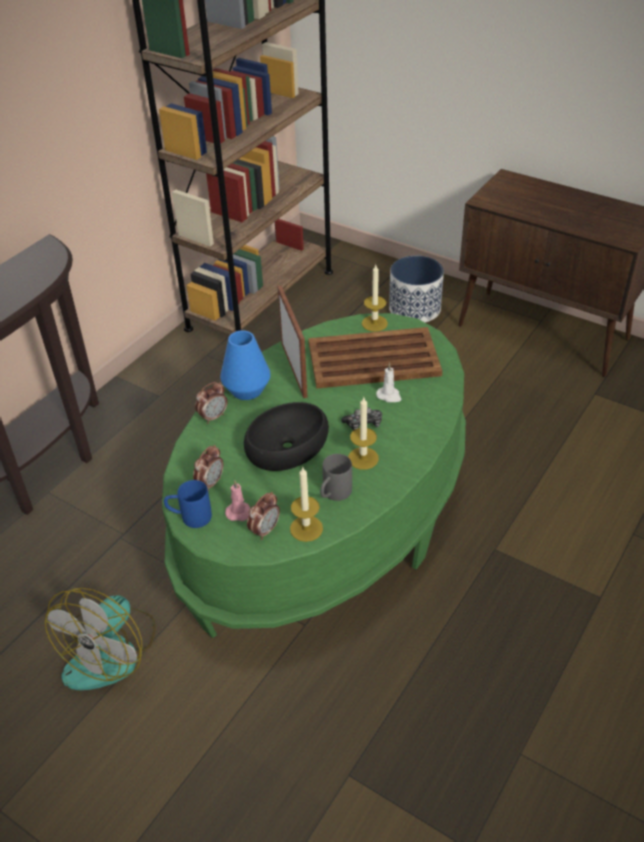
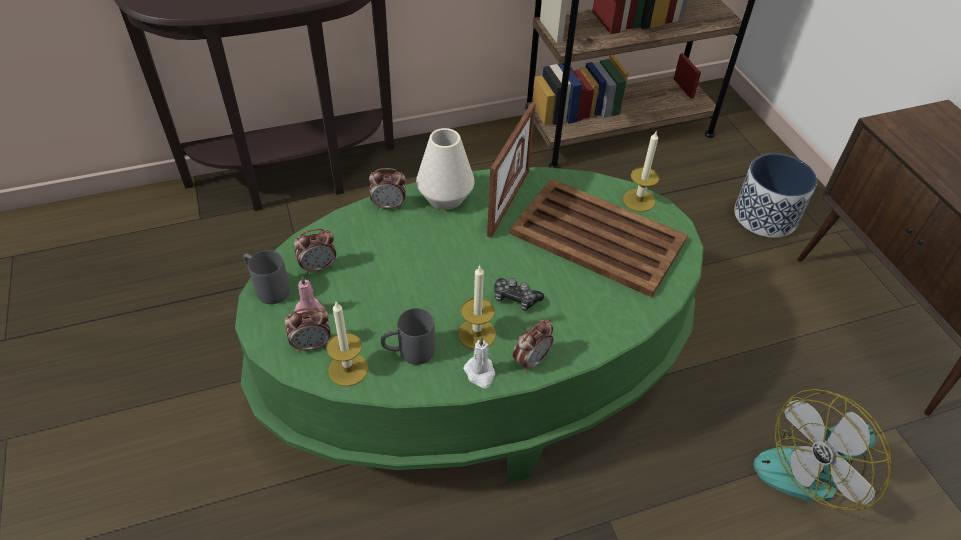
camera: 35 degrees right, 5 degrees up
(111, 651) = (198, 368): fan -> fan (812, 465)
(189, 517) = (267, 288): blue mug -> grey mug
(246, 389) = (445, 197): blue vase -> white vase
(287, 447) = (420, 276): black bowl -> none
(389, 396) = (572, 285): white candle -> white candle (480, 373)
(412, 452) = (531, 361): none -> alarm clock

